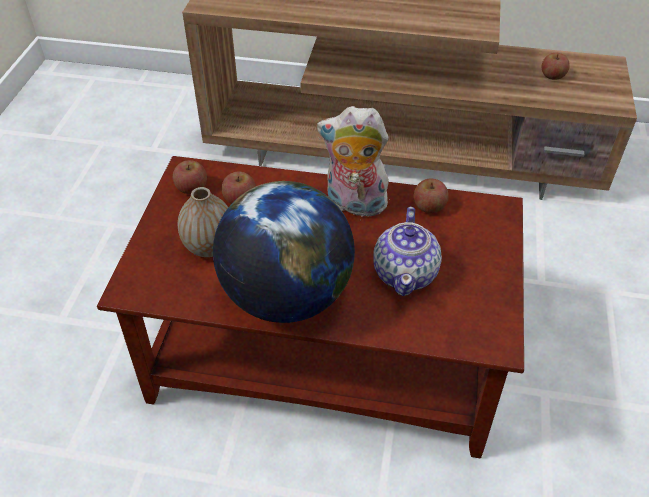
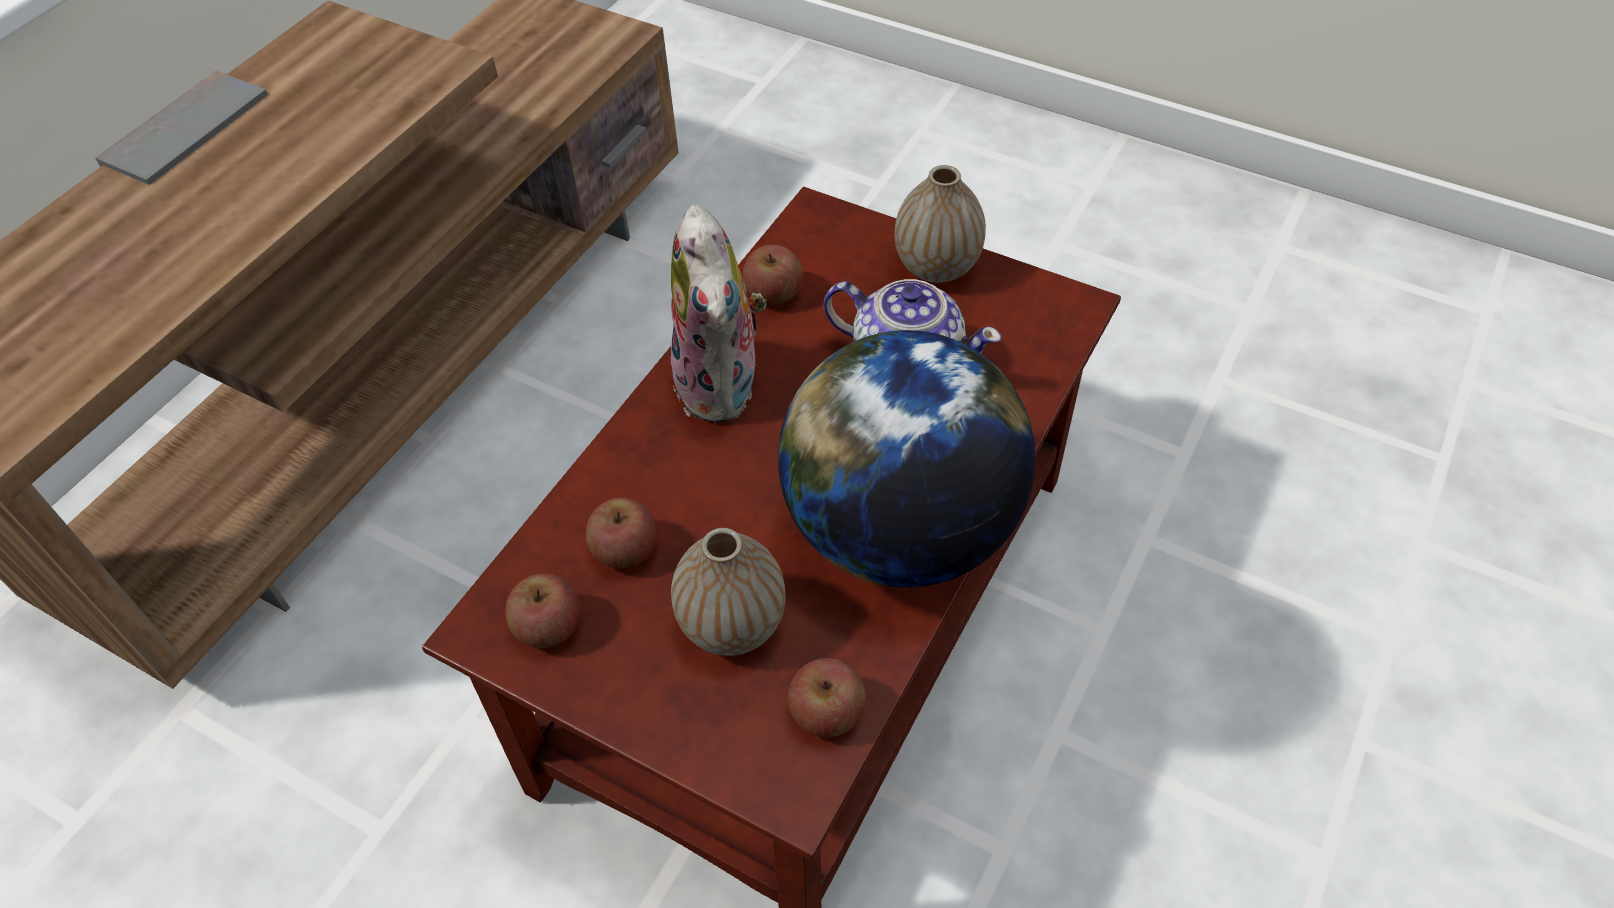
camera: 70 degrees left, 5 degrees up
(354, 205) = (724, 386): plush toy -> plush toy turned 45 degrees counterclockwise
(491, 270) = (936, 267): none -> vase
(552, 76) = (508, 69): apple -> apple (827, 712)

